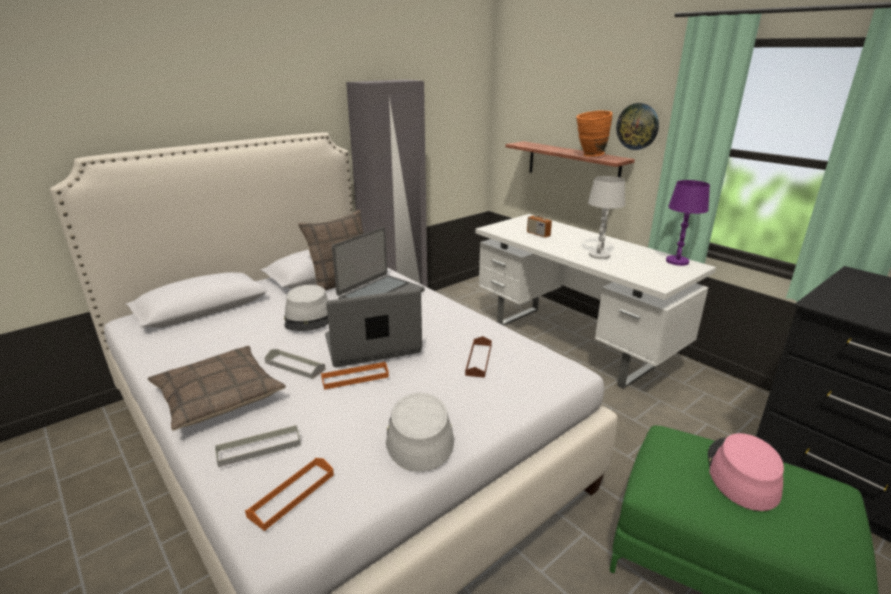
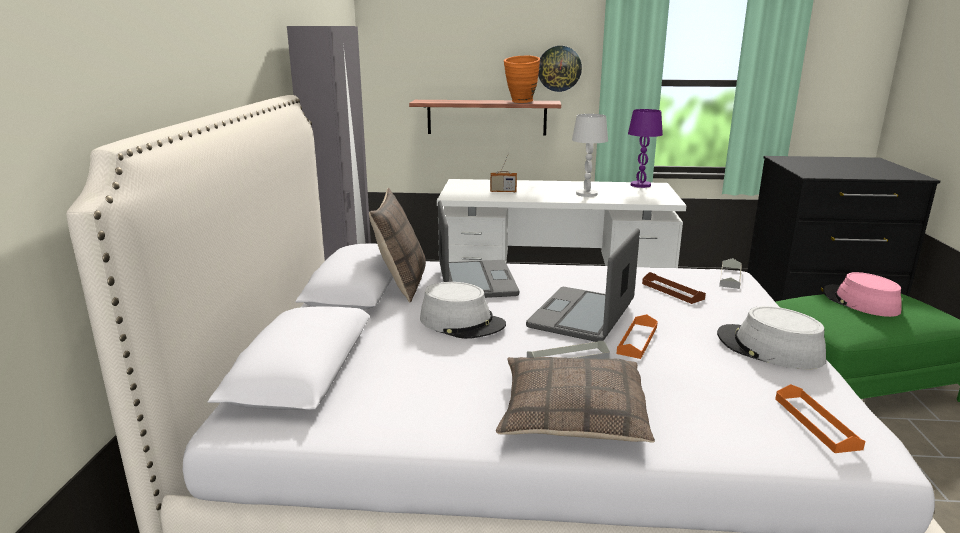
camera: 45 degrees left, 5 degrees down
(259, 448) = (718, 416): grey tray -> grey tray (730, 277)

